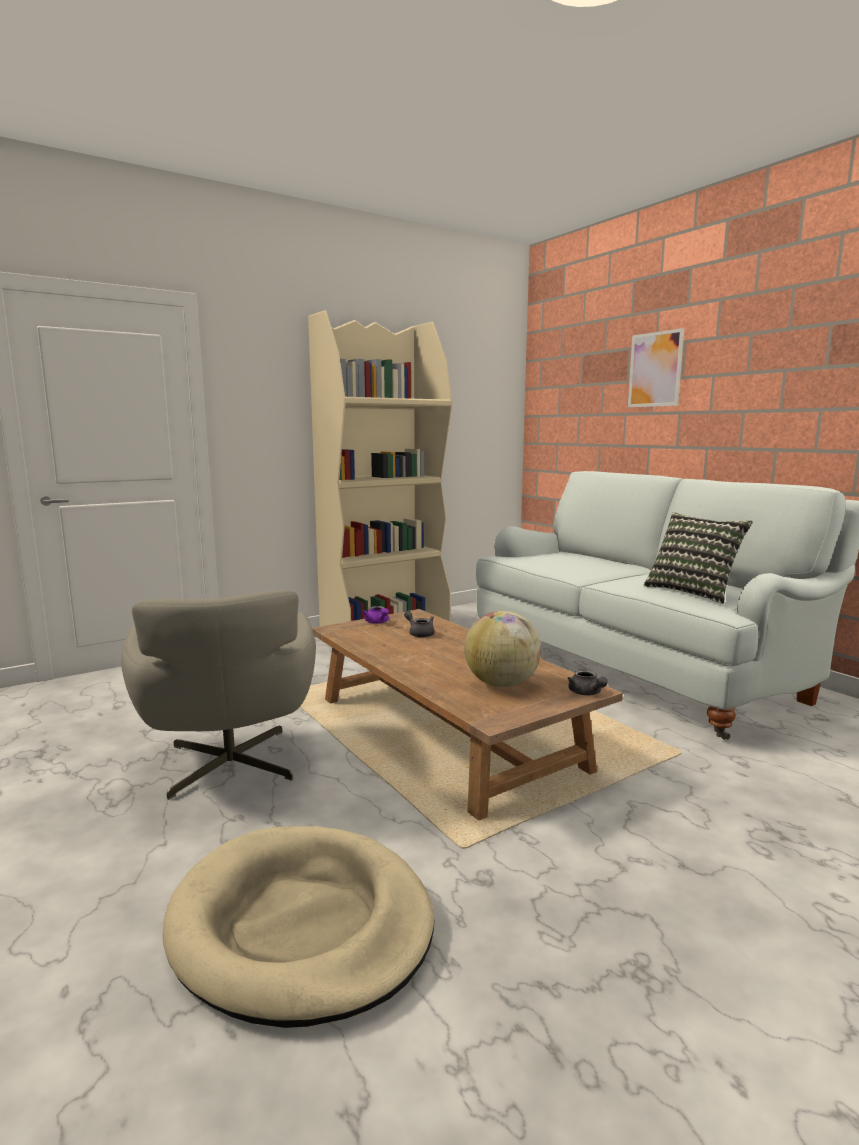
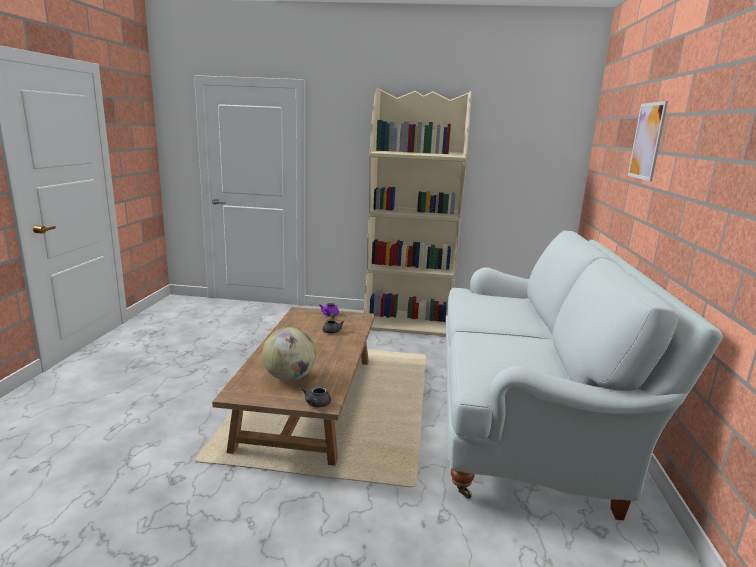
camera: 40 degrees right, 5 degrees up
(230, 766) = (195, 370): grey armchair -> none
(301, 926) = (91, 452): beige dog bed -> none
(693, 591) = (504, 363): pillow -> none

